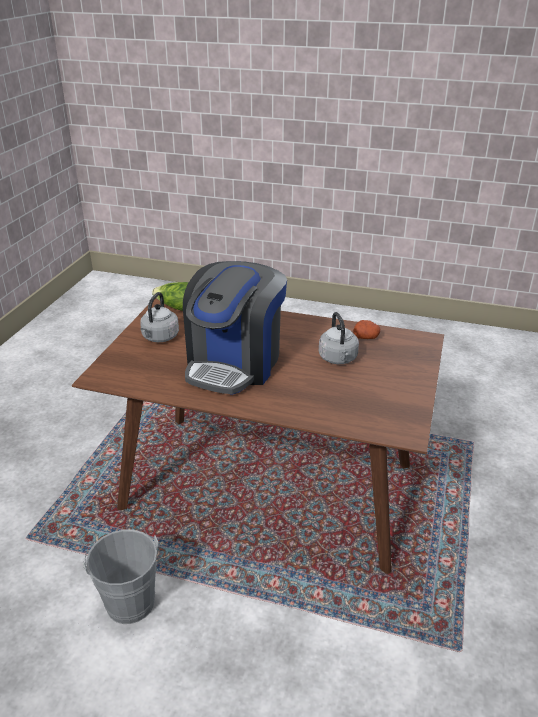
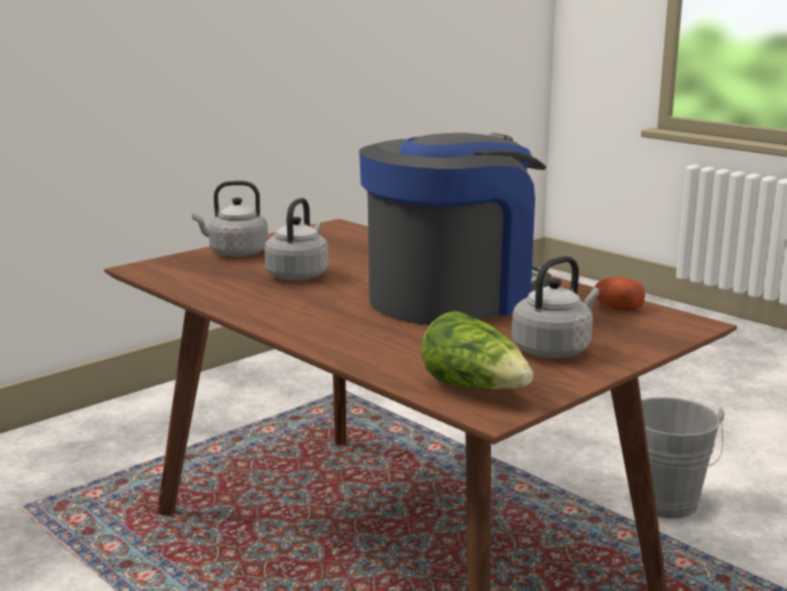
camera: 150 degrees left, 15 degrees down
(366, 337) = (213, 284): potato -> potato (617, 308)
(408, 370) = (235, 253): none -> grey kettle

